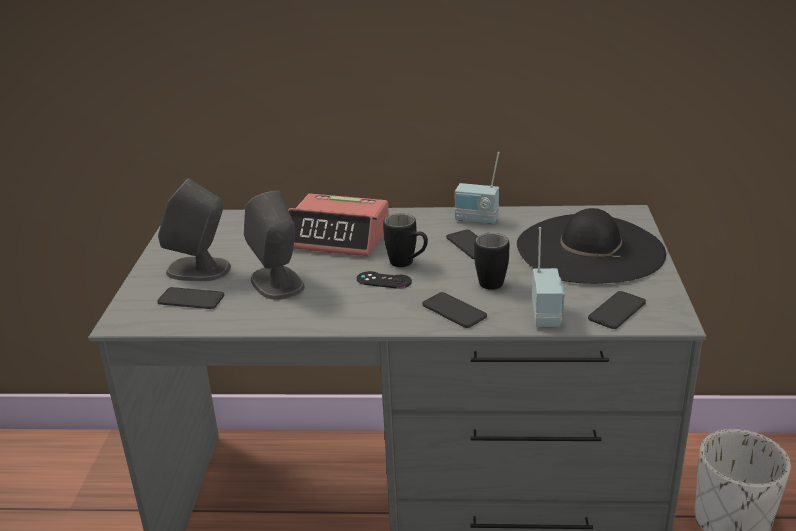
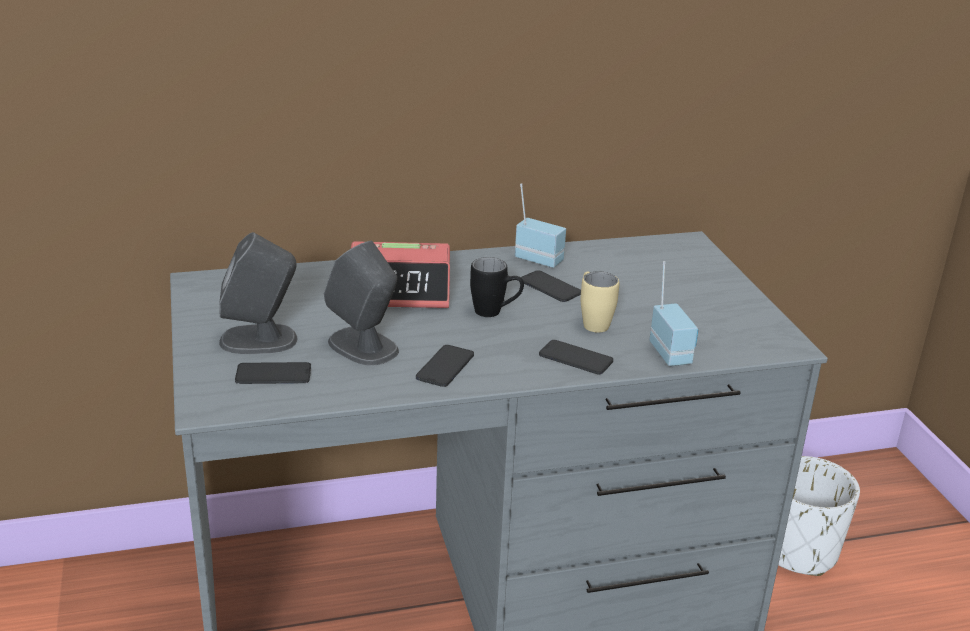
camera: 20 degrees left, 0 degrees up
(384, 280) = (481, 333): black game controller -> none
(476, 220) = (539, 259): radio -> radio turned 150 degrees counterclockwise
(490, 279) = (592, 322): black mug -> beige mug
(589, 249) = (673, 281): black hat -> none
(617, 311) = (735, 342): phone -> phone (445, 366)

